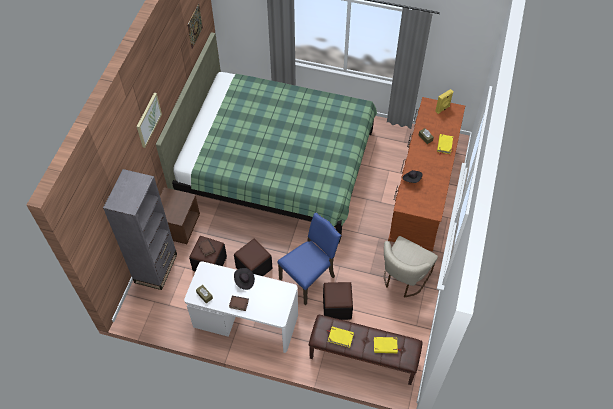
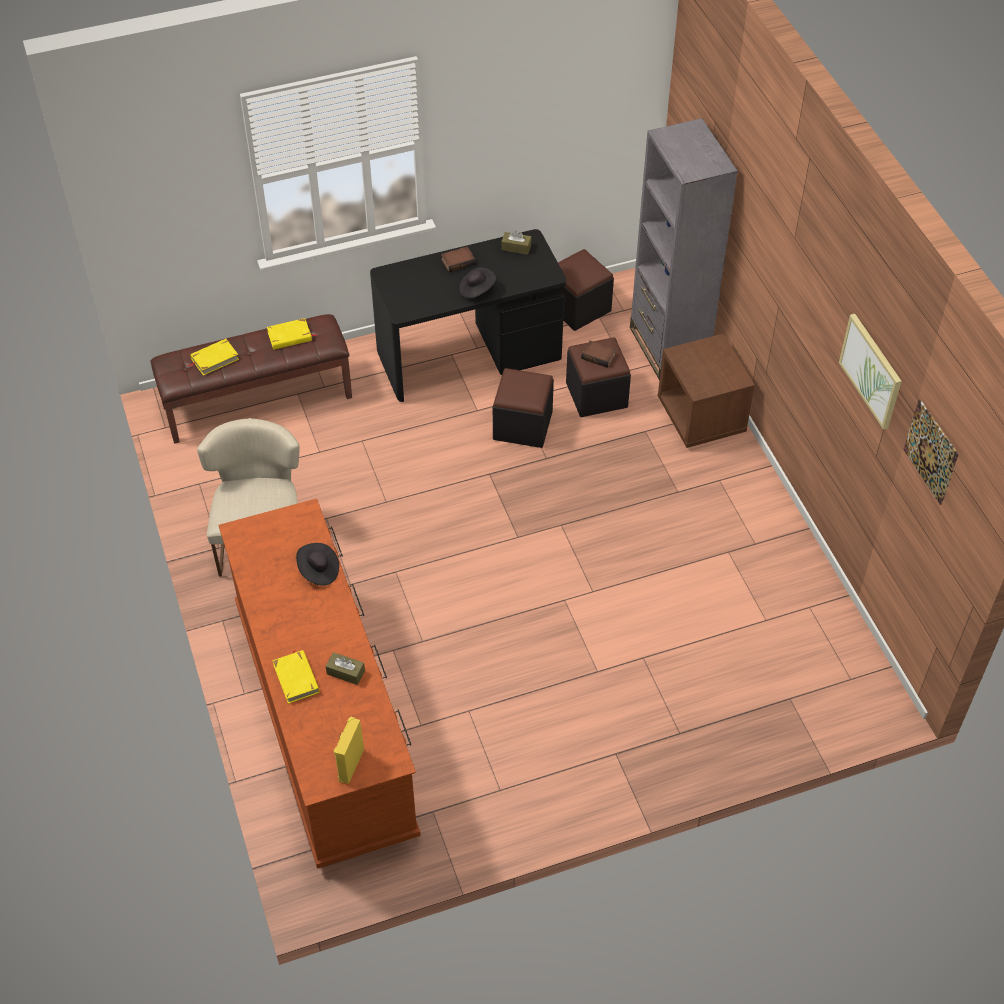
camera: 145 degrees right, 5 degrees down
(148, 119) = (796, 260): picture -> picture (871, 370)
(245, 321) = (469, 354): white desk -> black desk
(276, 166) = (642, 606): green bed -> none
(309, 278) = (423, 458): blue chair -> none
(337, 307) = (345, 442): black ottoman -> black ottoman (578, 308)

